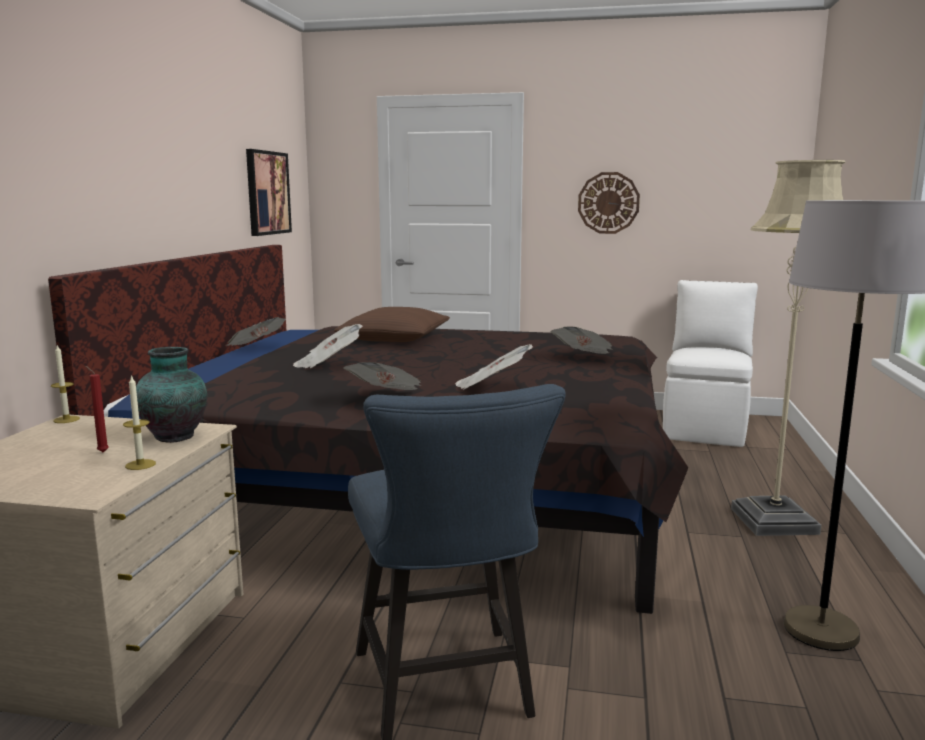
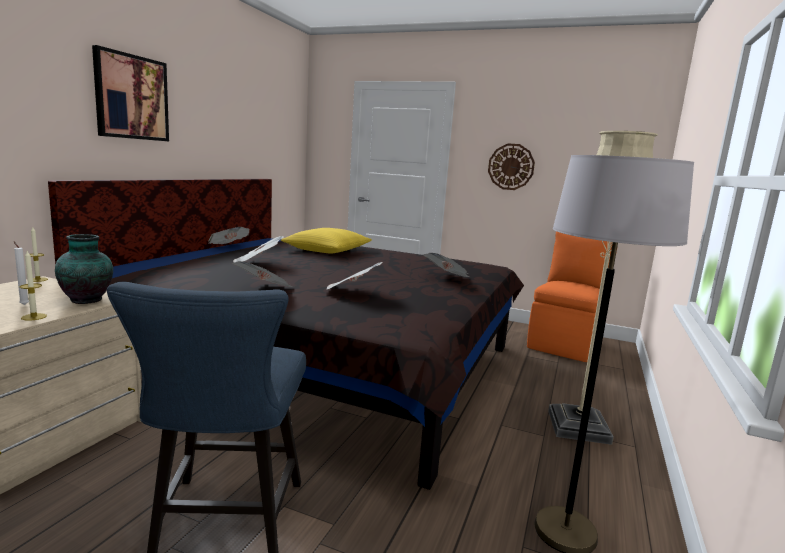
camera: 10 degrees right, 0 degrees up
(101, 452) = (23, 304): red candle -> white candle
(267, 193) = (266, 142): picture -> picture (131, 97)
(394, 338) = (327, 250): brown pillow -> yellow pillow
(705, 428) = (565, 344): white chair -> orange chair

